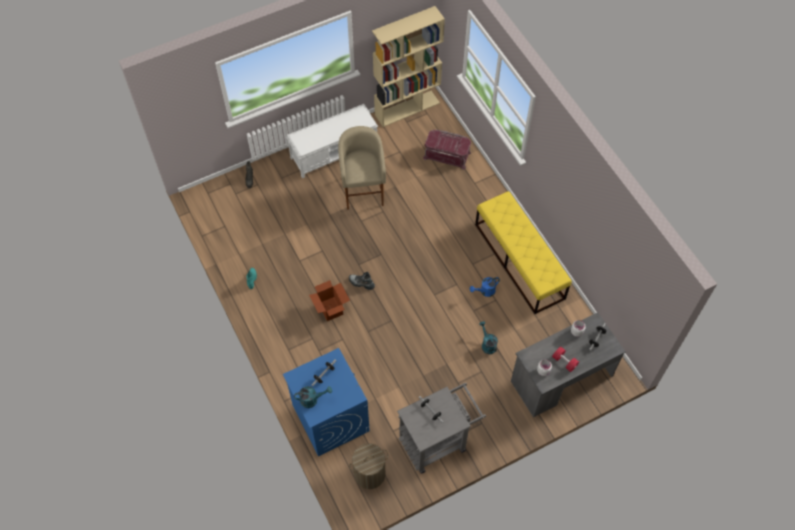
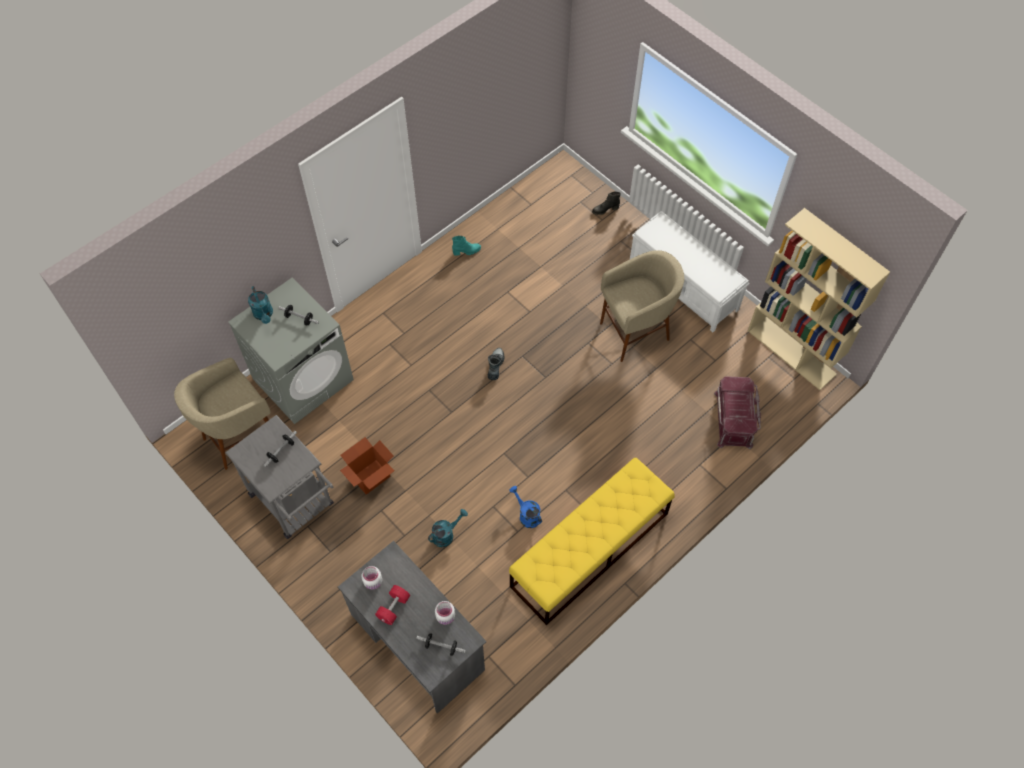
camera: 75 degrees right, 0 degrees up
(330, 418) = (303, 379): blue washing machine -> grey washing machine
(331, 309) = (449, 342): cardboard box -> cardboard box (370, 477)
(369, 474) = (239, 438): laundry basket -> beige stool

